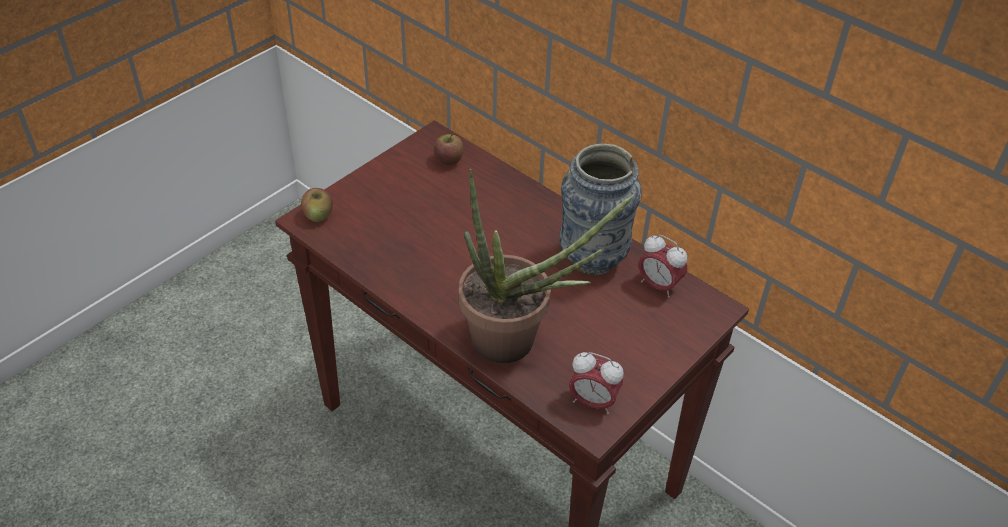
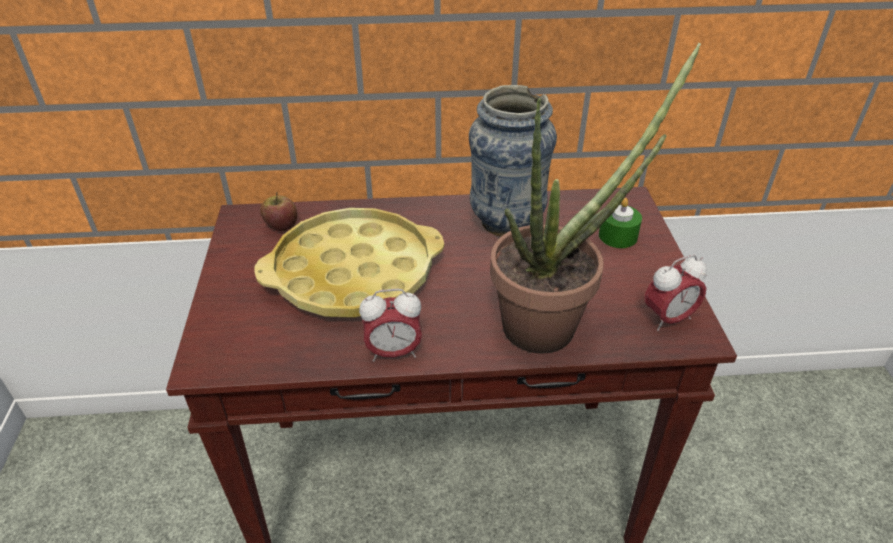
camera: 45 degrees left, 5 degrees down
(318, 215) = (213, 350): apple -> none
(447, 223) = (353, 273): none -> yellow tray
(656, 326) = (617, 236): none -> green candle
(658, 285) = (575, 209): alarm clock -> alarm clock (393, 352)

